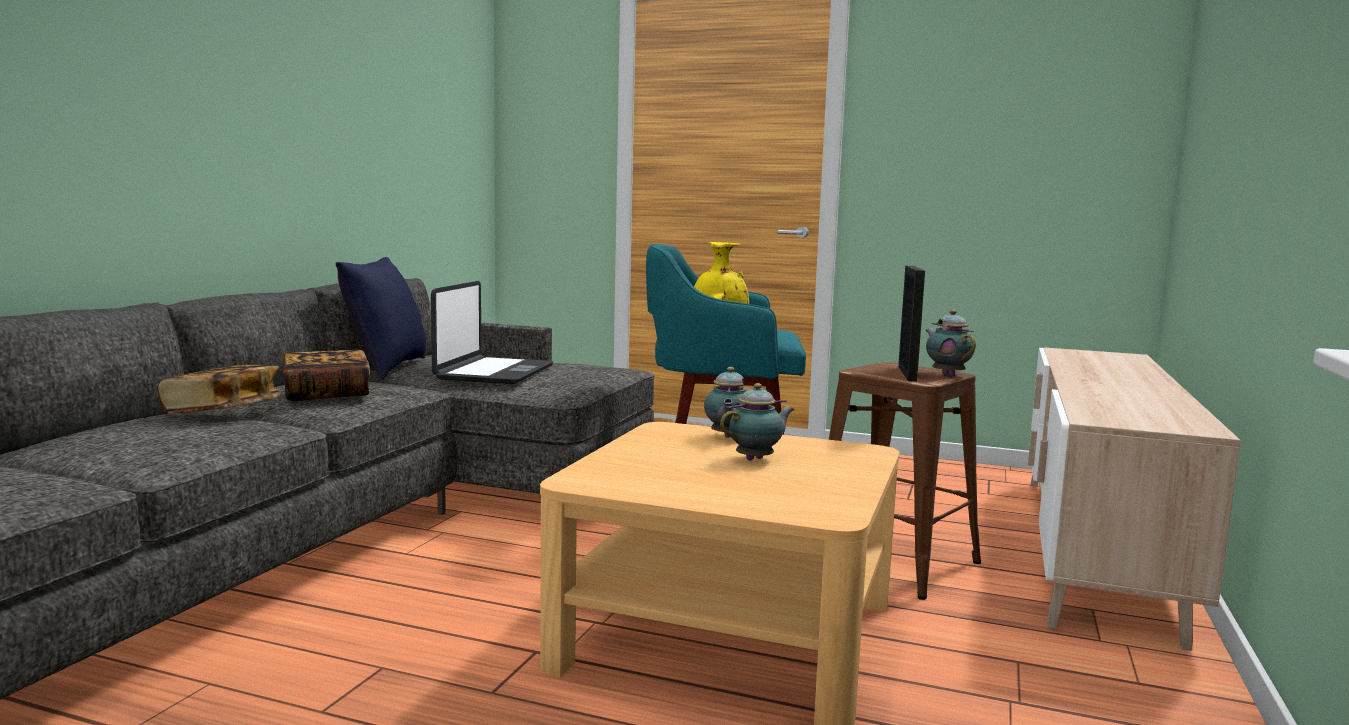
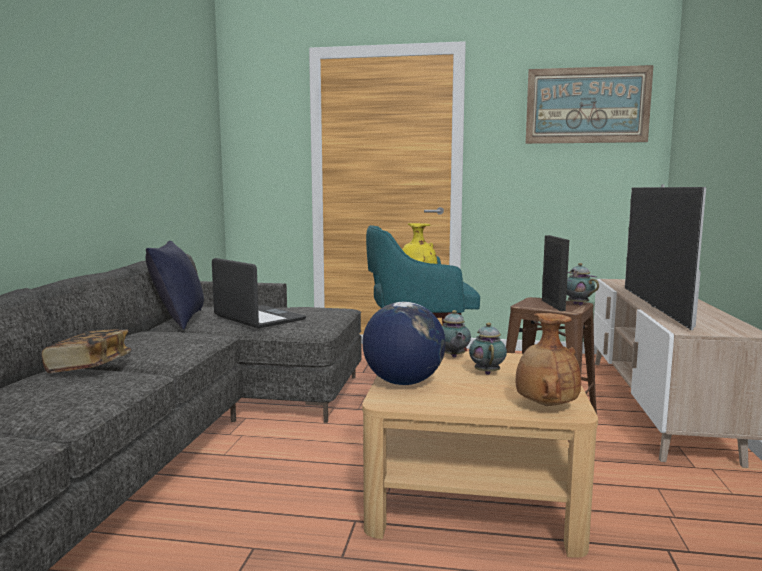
camera: 10 degrees left, 0 degrees up
(326, 394) = (156, 346): book -> none
(493, 372) = (258, 318): laptop -> laptop turned 45 degrees counterclockwise
(622, 461) = (403, 382): none -> globe
(757, 459) = (487, 372): teapot -> teapot turned 45 degrees counterclockwise
(801, 505) = (545, 405): none -> brown vase
(1041, 70) = (587, 105): none -> picture
(1085, 387) = (654, 306): none -> television

